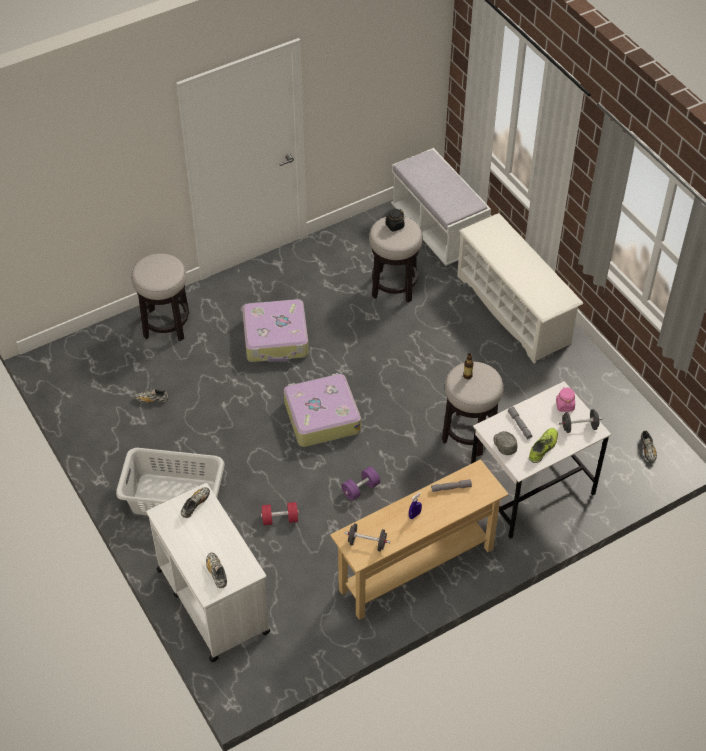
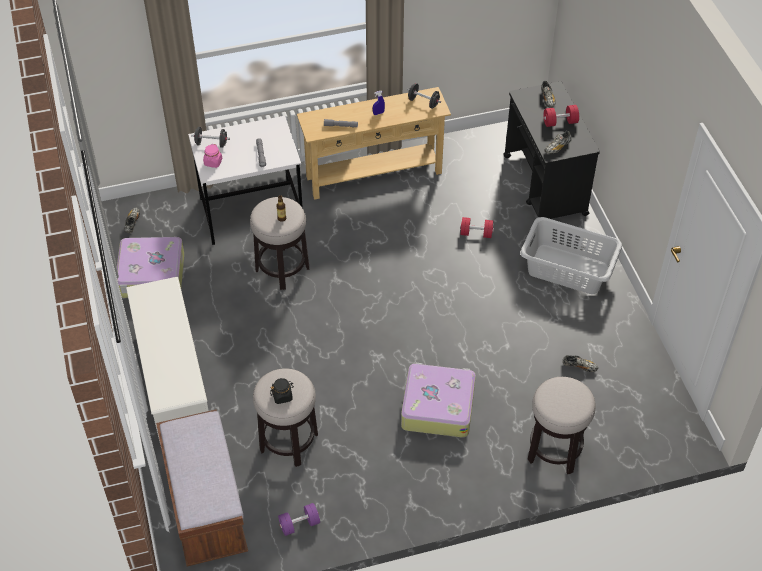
camera: 165 degrees left, 0 degrees up
(197, 541) = (560, 122): none -> red dumbbell
(212, 600) = (545, 186): white cart -> black cart
(321, 416) = (414, 313): suitcase -> suitcase (152, 275)
(360, 489) = (398, 243): purple dumbbell -> purple dumbbell (299, 524)
(438, 230) = (206, 508): white bench -> brown bench
(504, 445) = (282, 142): grey cap -> none
(543, 448) = (251, 134): shoe -> none

